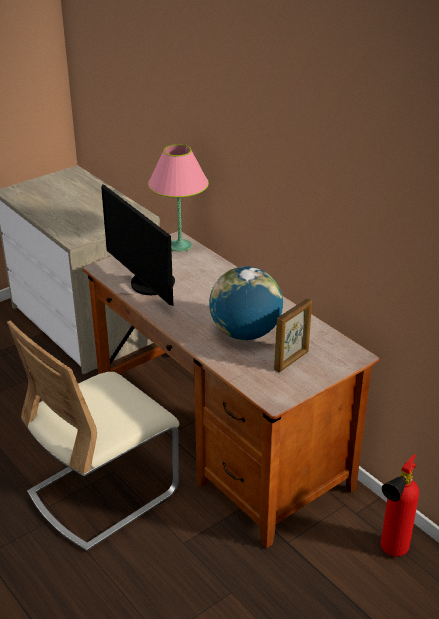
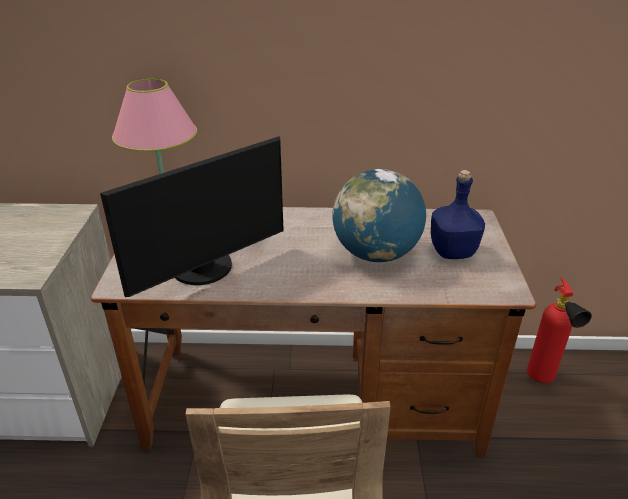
camera: 50 degrees left, 0 degrees up
(148, 285) = (206, 270): monitor -> monitor turned 45 degrees counterclockwise
(292, 361) = (452, 251): picture frame -> blue bottle

